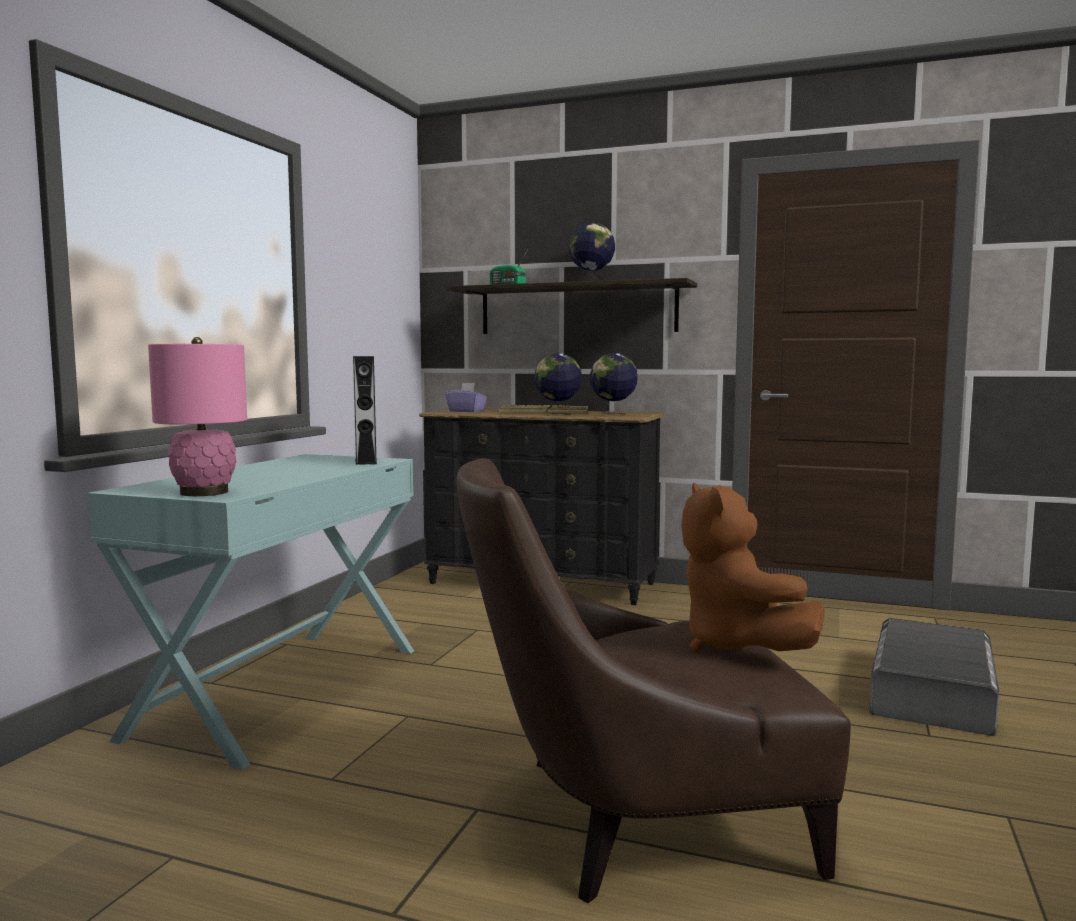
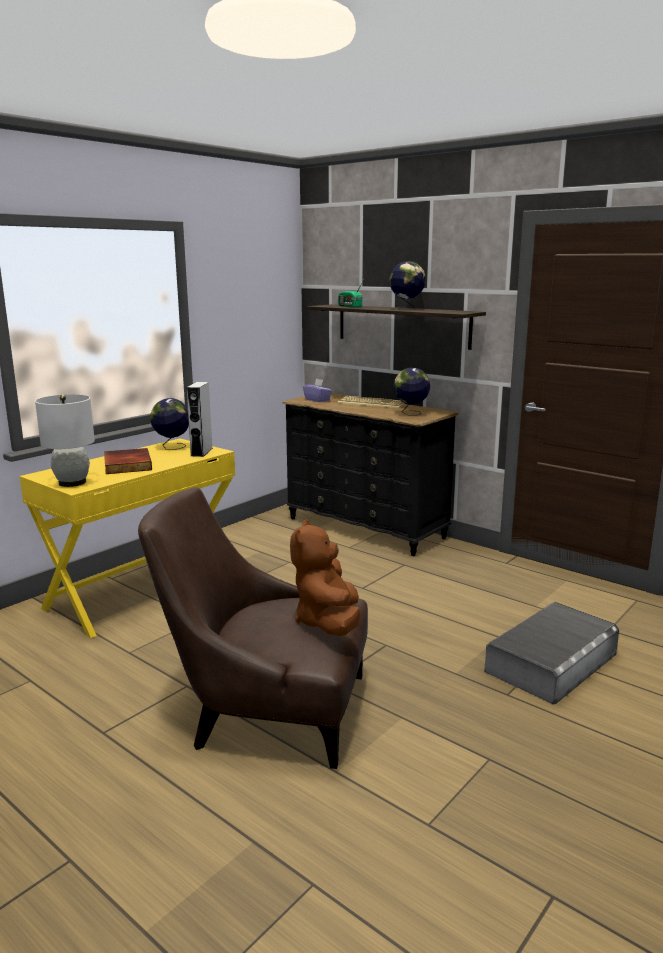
camera: 20 degrees right, 10 degrees up
(204, 492) = (72, 483): pink table lamp -> white table lamp
(266, 475) = (126, 464): none -> book
(281, 690) = (143, 589): turquoise desk -> yellow desk
(558, 414) = (371, 411): globe -> globe (172, 447)

